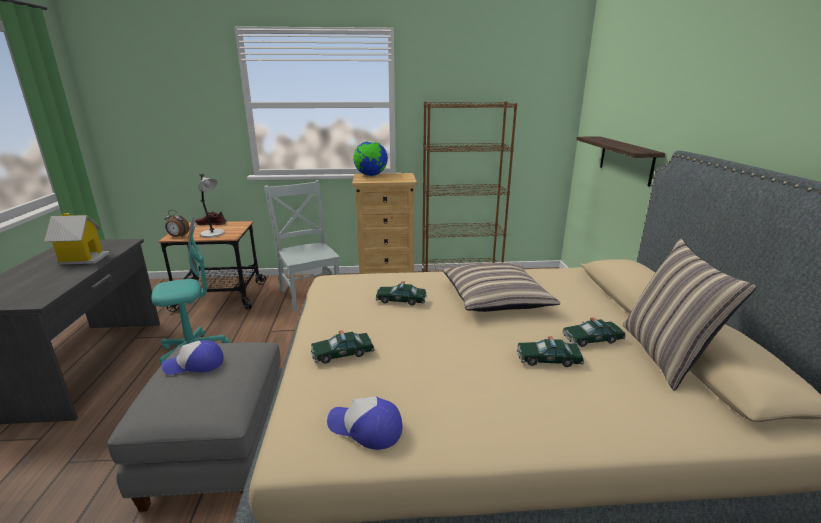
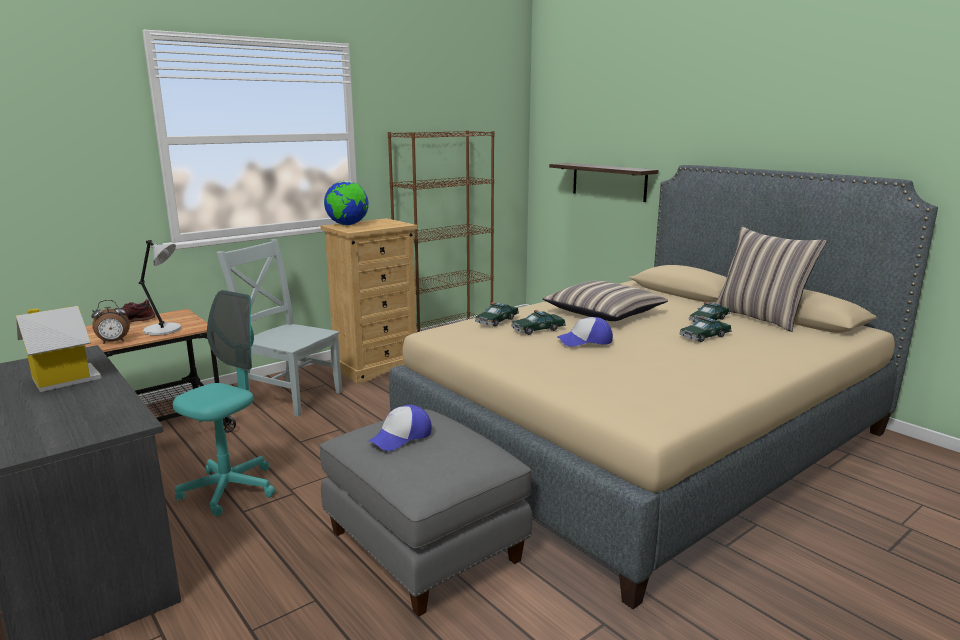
camera: 35 degrees left, 5 degrees down
(342, 353) = (565, 371): toy car -> toy car (497, 321)
(365, 428) = (670, 399): cap -> cap (585, 341)

